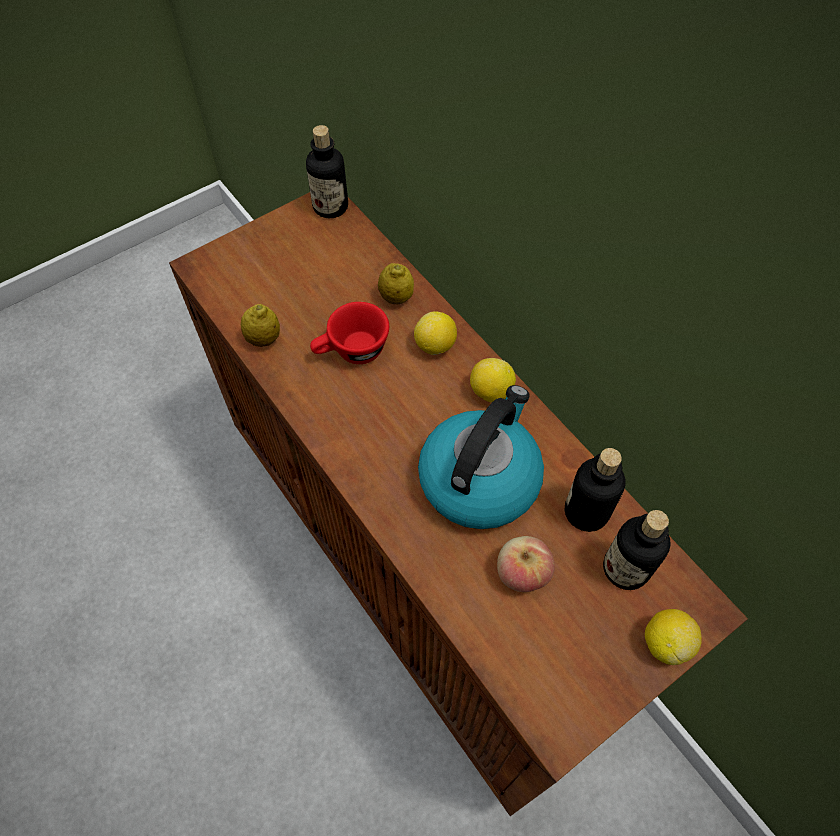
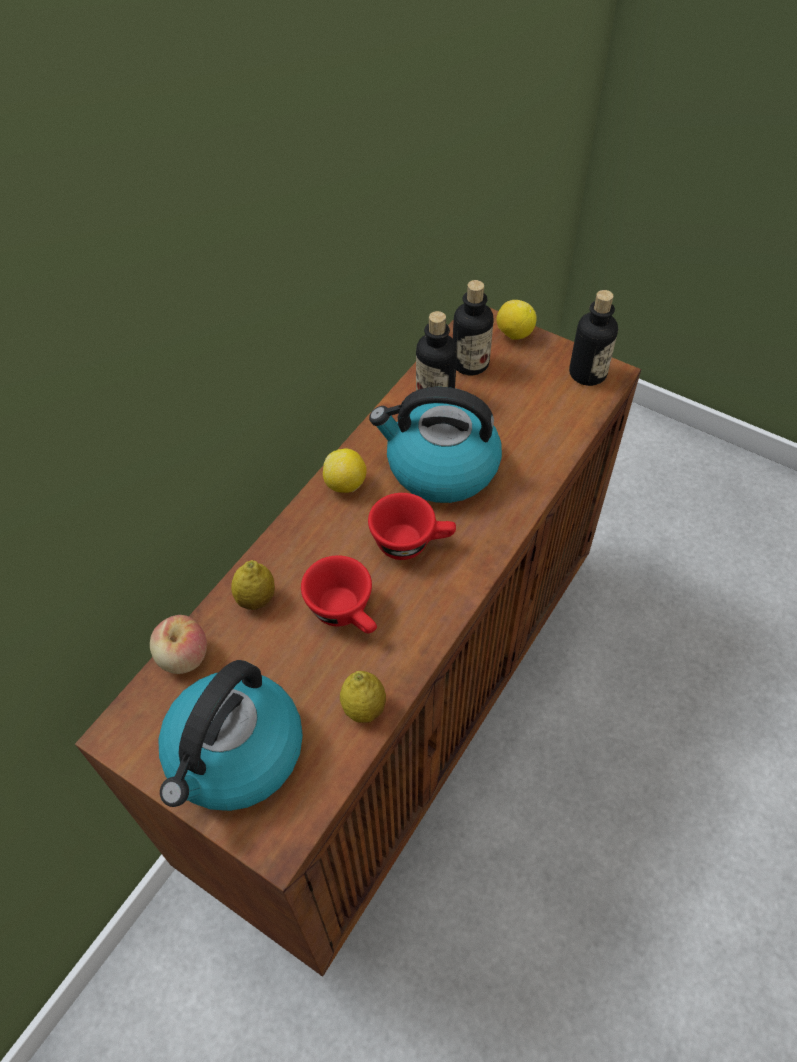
camera: 110 degrees left, 5 degrees down
(274, 257) = (235, 754): none -> kettle
(330, 207) = (127, 724): bottle -> bottle (587, 373)
(400, 422) = (412, 542): none -> red cup
(435, 346) = (309, 543): lemon -> none
(521, 573) = (509, 419): apple -> apple (184, 657)

